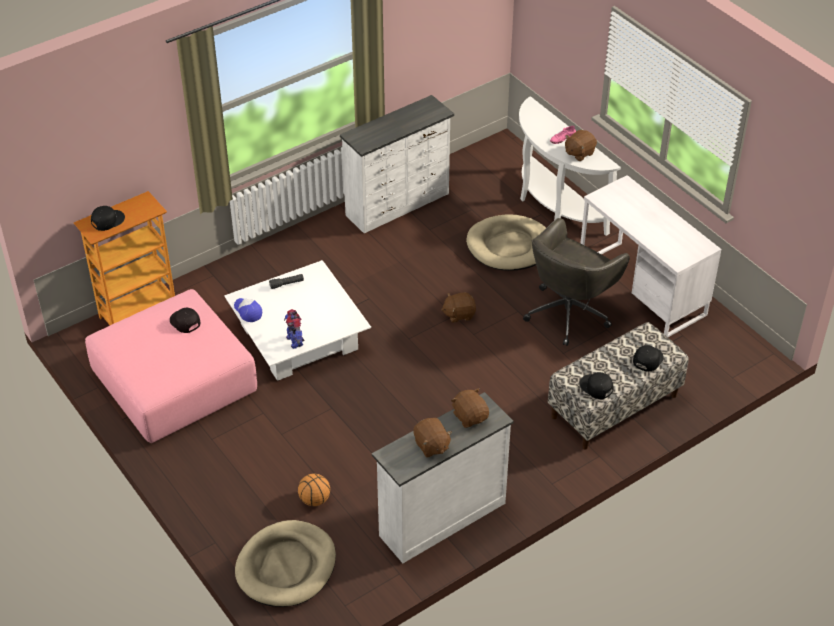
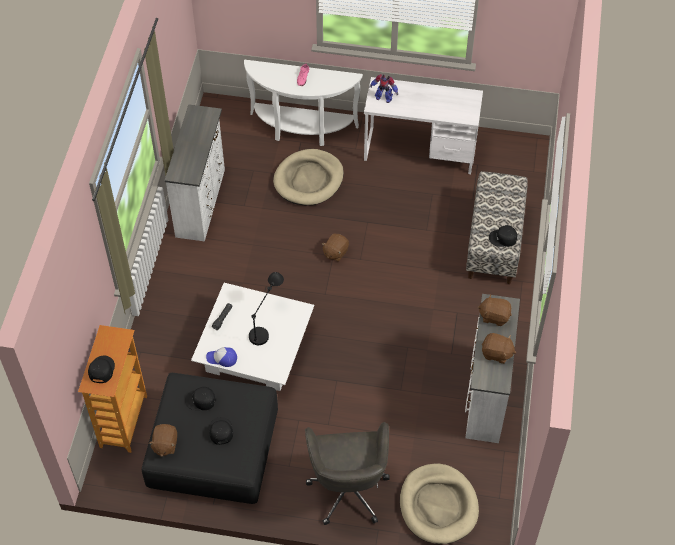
camera: 45 degrees left, 10 degrees up
(173, 381) = (212, 449): pink ottoman -> black ottoman
(295, 341) = (279, 354): toy robot -> toy robot (383, 97)
(314, 499) = (401, 449): basketball -> none
(315, 312) = (266, 323): none -> black table lamp
(569, 312) = (398, 199): grey office chair -> grey office chair (348, 488)
(579, 153) = (326, 81): brown plush toy -> brown plush toy (165, 445)
(647, 359) = (508, 197): black cap -> black cap (220, 431)

